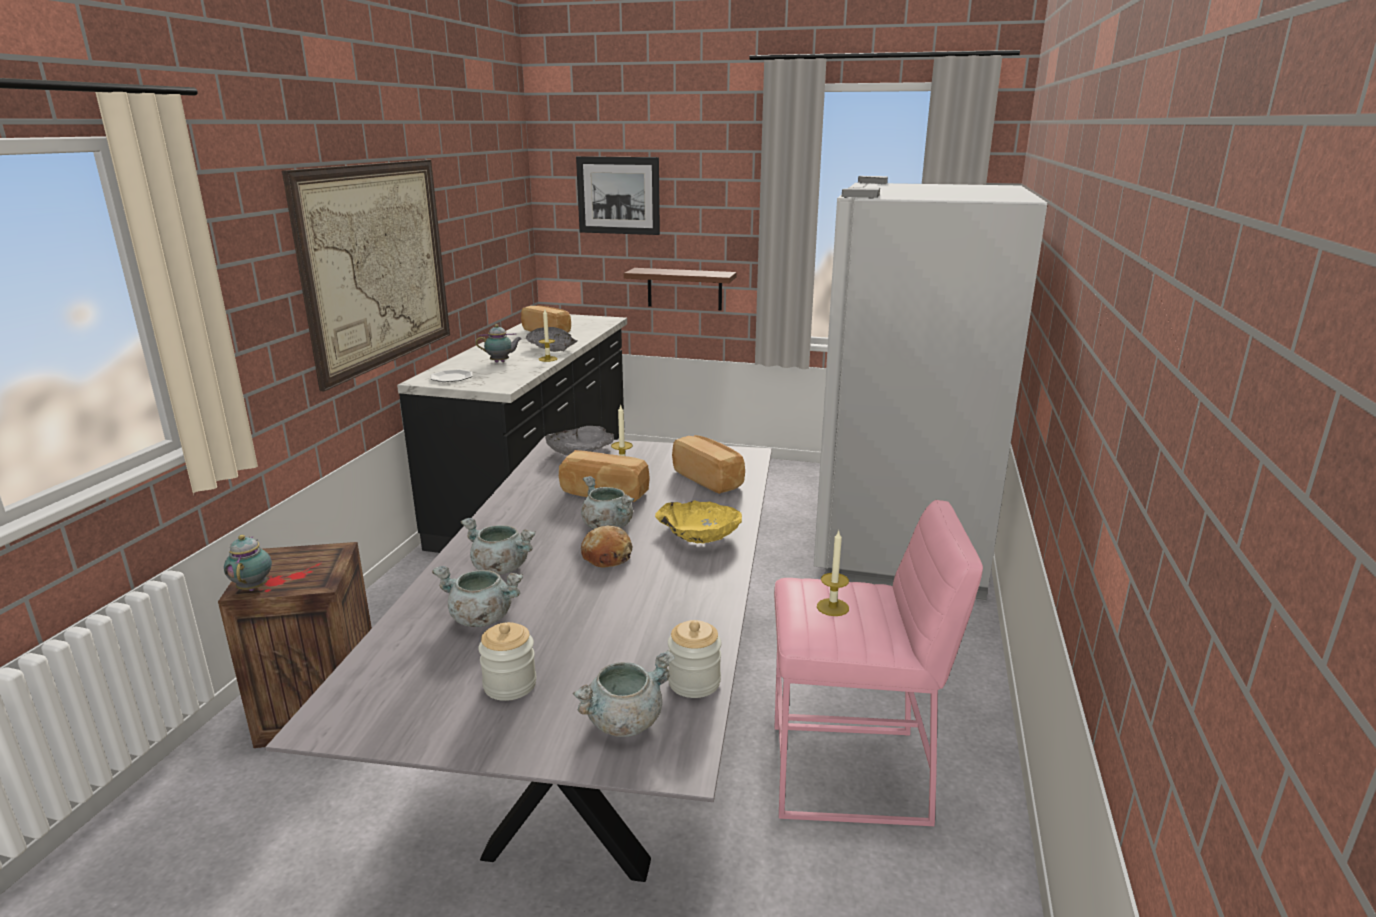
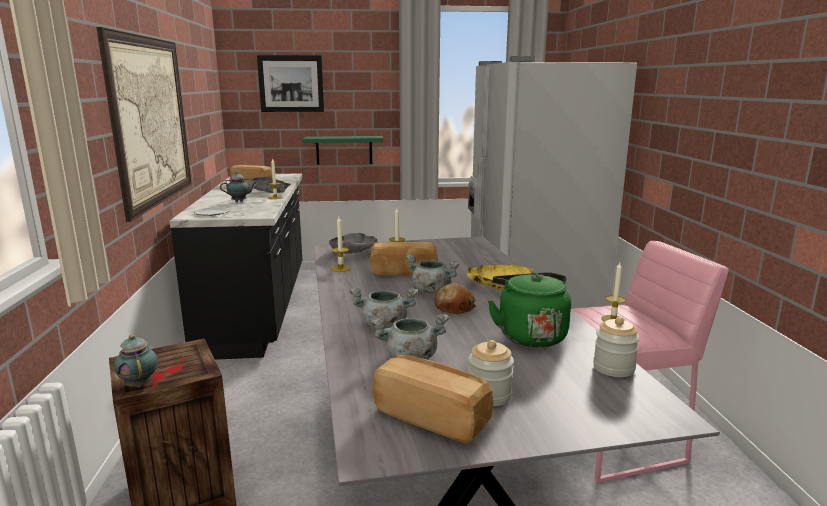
camera: 20 degrees left, 5 degrees down
(538, 476) = (341, 268): none -> candle
(624, 721) = (600, 400): grey cooking pot -> none
(649, 614) = (529, 335): none -> green kettle
(684, 289) = (344, 150): brown shelf -> green shelf
(709, 479) = (465, 256): bread -> bread (432, 416)

